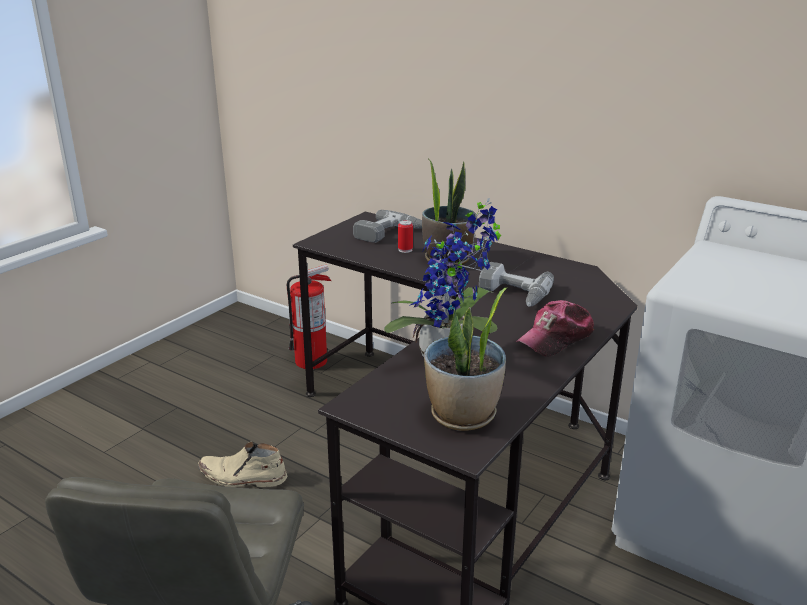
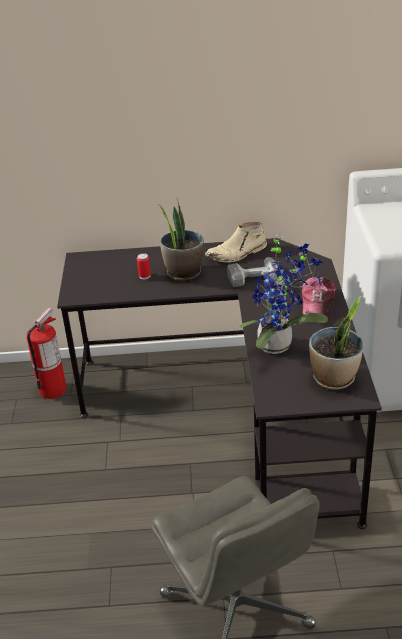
camera: 35 degrees left, 10 degrees up
(242, 477) = (110, 498): beige boot -> beige boot (237, 253)
(390, 234) = (115, 266): power drill -> none

